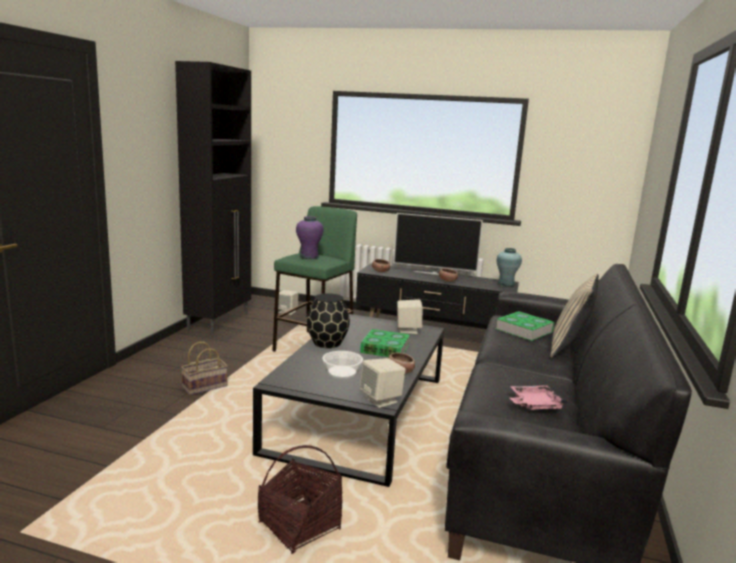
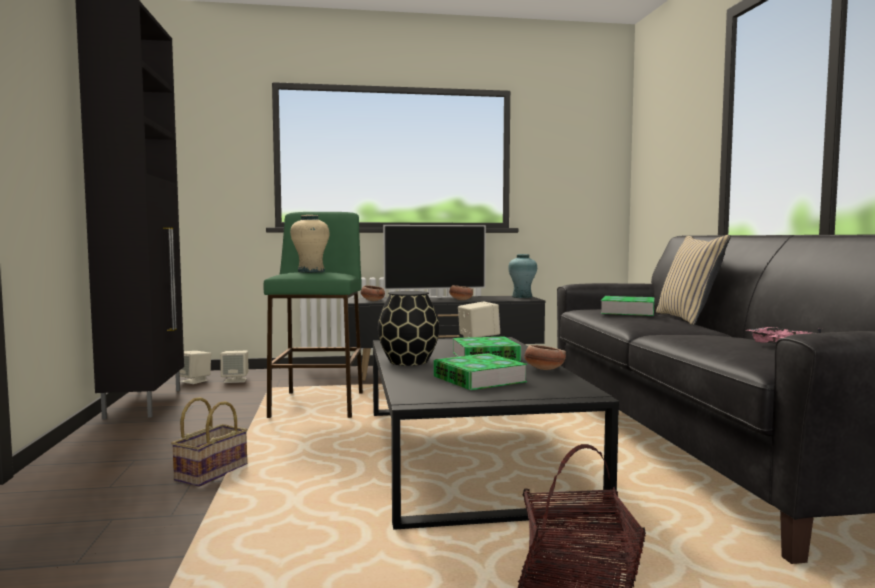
camera: 25 degrees left, 10 degrees down
(309, 257) = (311, 271): purple vase -> beige vase
(341, 372) = (479, 379): bowl -> book
(381, 399) = (576, 391): beige speaker -> beige speaker (194, 381)

